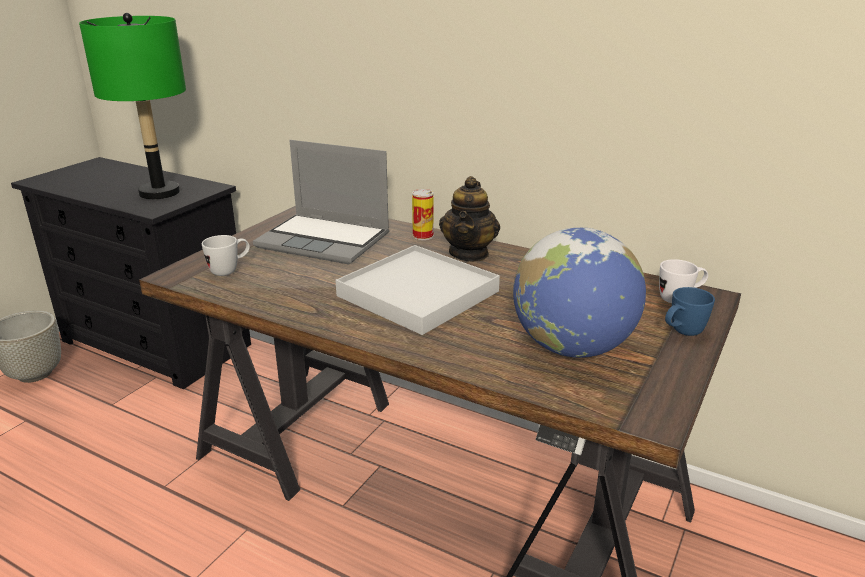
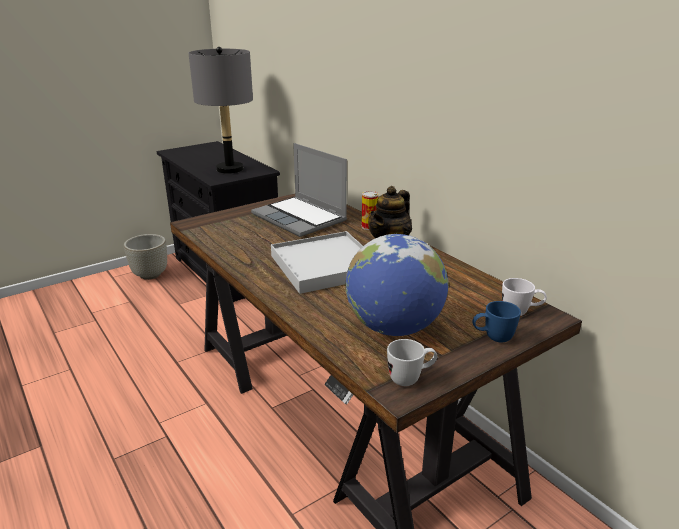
camera: 25 degrees right, 0 degrees up
(159, 193) = (229, 169): green table lamp -> grey table lamp
(230, 270) = (224, 227): white mug -> white mug (410, 379)

